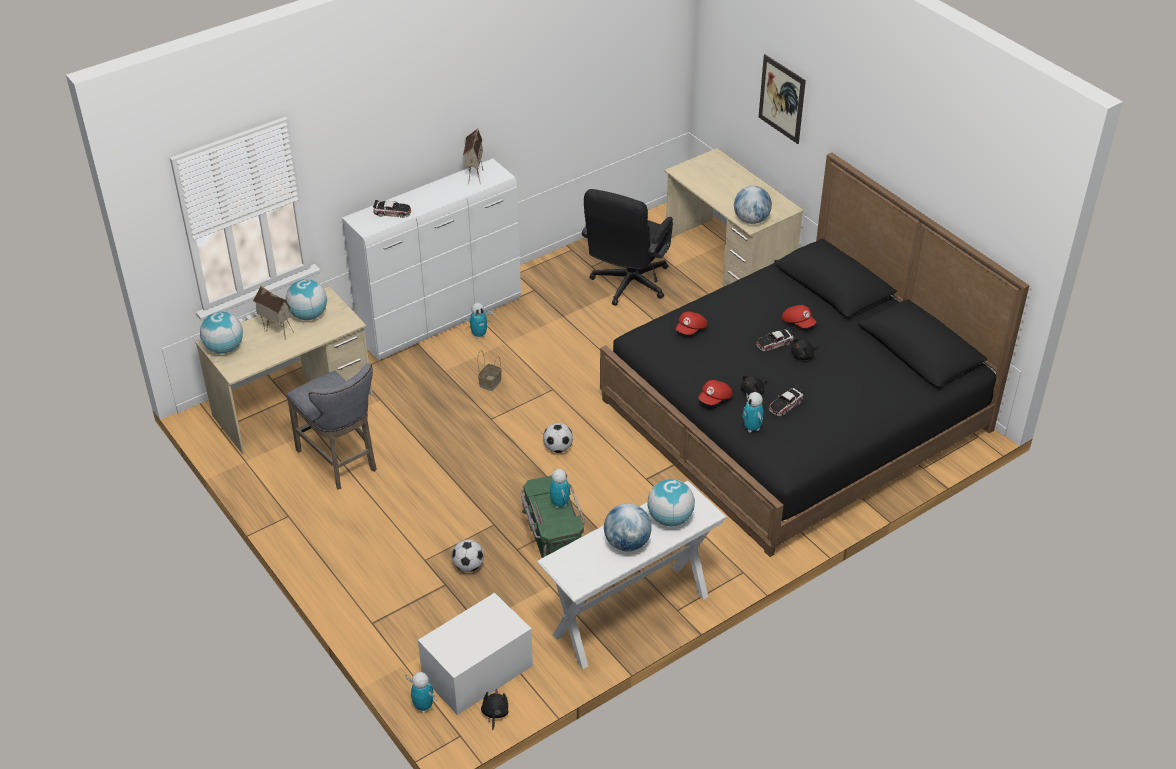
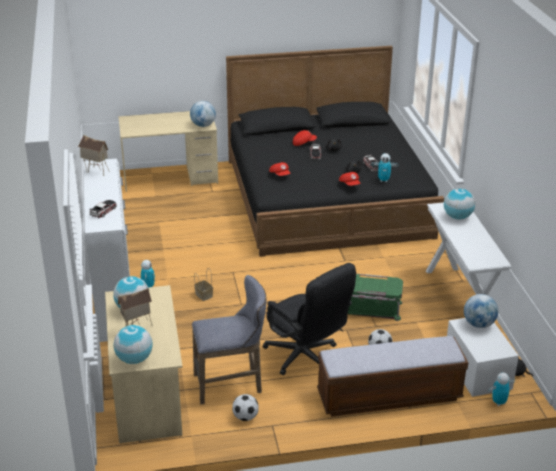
camera: 65 degrees left, 10 degrees down
(384, 598) = (389, 396): none -> bench
(558, 448) = (292, 285): football -> football (245, 417)
(559, 503) = (371, 281): toy robot -> none
(627, 286) = (157, 217): black office chair -> black office chair (306, 358)
(627, 543) = (471, 236): globe -> globe (478, 324)
(781, 99) = (172, 46): picture -> none

